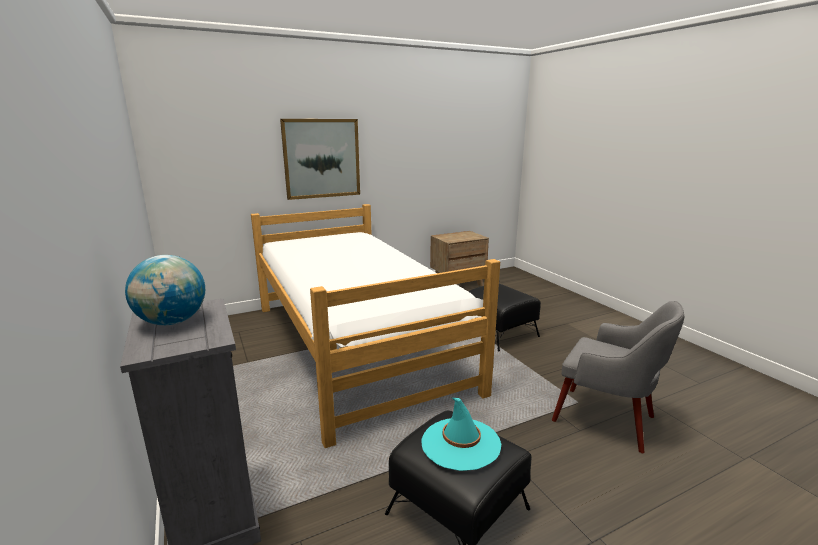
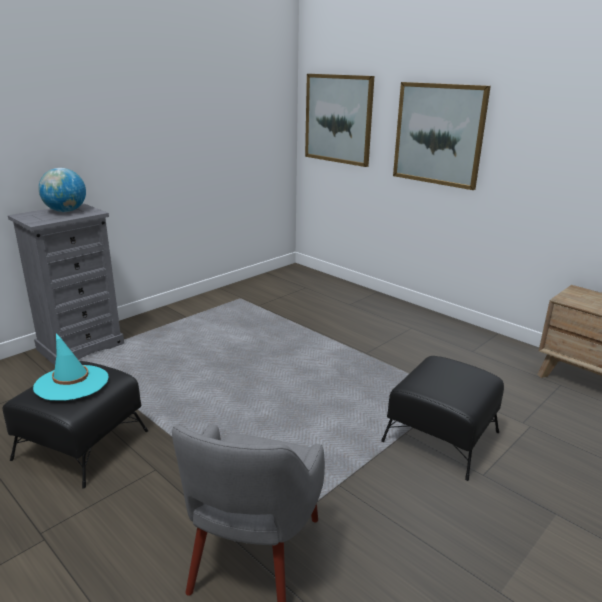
camera: 70 degrees right, 5 degrees up
(207, 158) = (338, 119): none -> picture
(355, 345) = (323, 343): bed -> none

